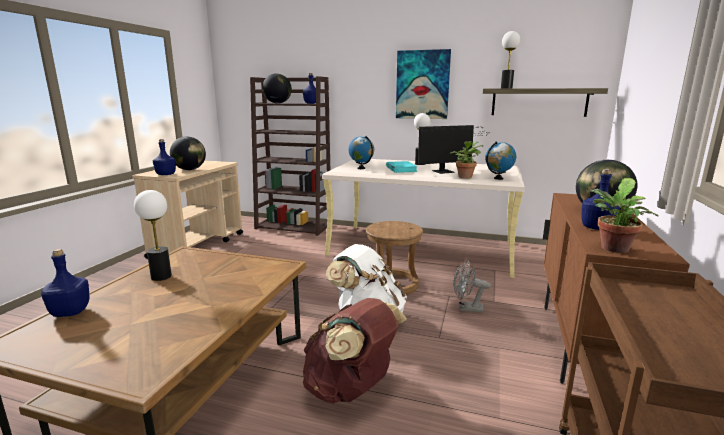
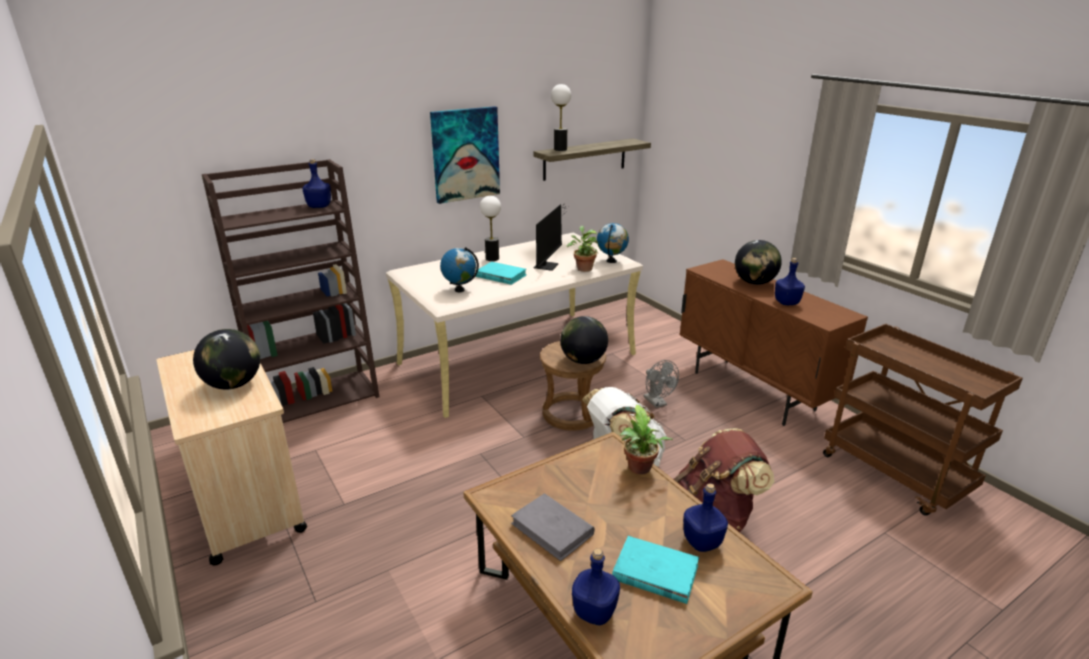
camera: 50 degrees left, 10 degrees up
(130, 321) = (654, 572): none -> turquoise book
(161, 276) = (552, 529): table lamp -> grey book
(165, 174) = (235, 411): blue bottle -> blue bottle (702, 542)
(277, 103) = (257, 216): globe -> globe (583, 360)
(466, 308) = (657, 403): grey fan -> grey fan turned 75 degrees counterclockwise
(613, 249) = (829, 320): potted plant -> potted plant (640, 470)

